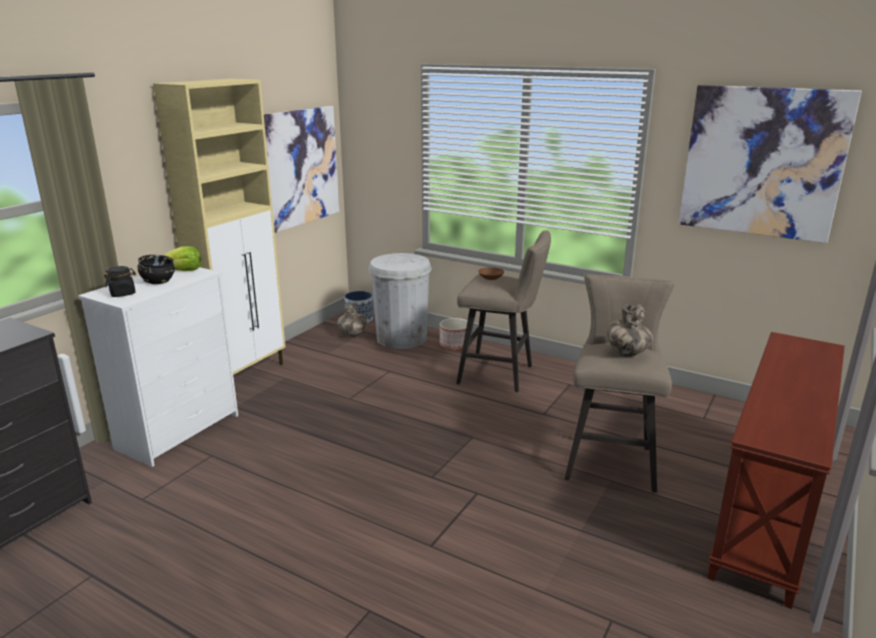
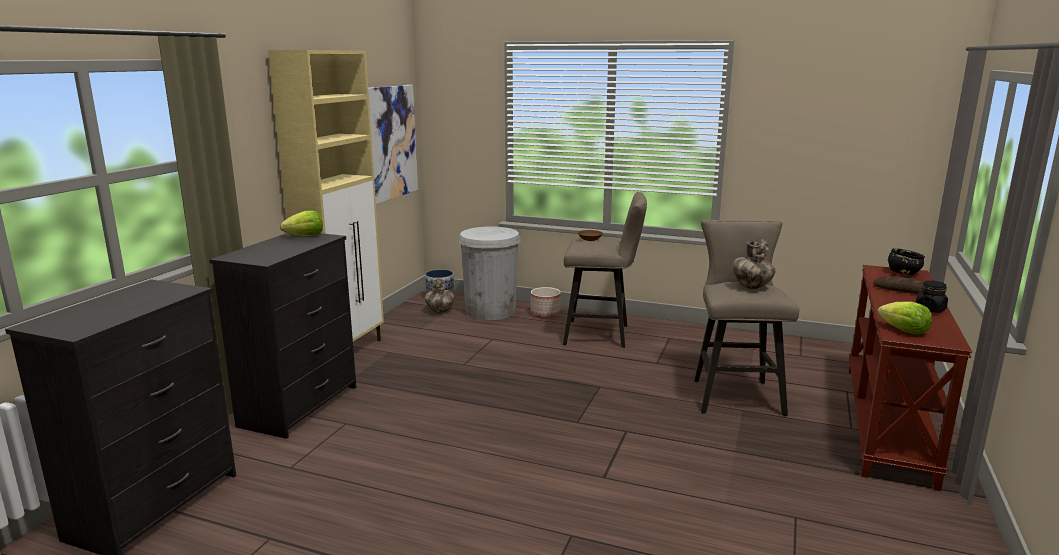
camera: 10 degrees left, 5 degrees down
(123, 293) = (257, 256): black jar -> black jar (930, 309)
(158, 281) = (286, 245): black bowl -> black bowl (903, 273)
(180, 431) = (300, 405): white dresser -> black dresser
(762, 162) = (834, 119): picture -> none
(764, 430) = (903, 331): none -> lettuce
(797, 371) = (902, 289): none -> bread

